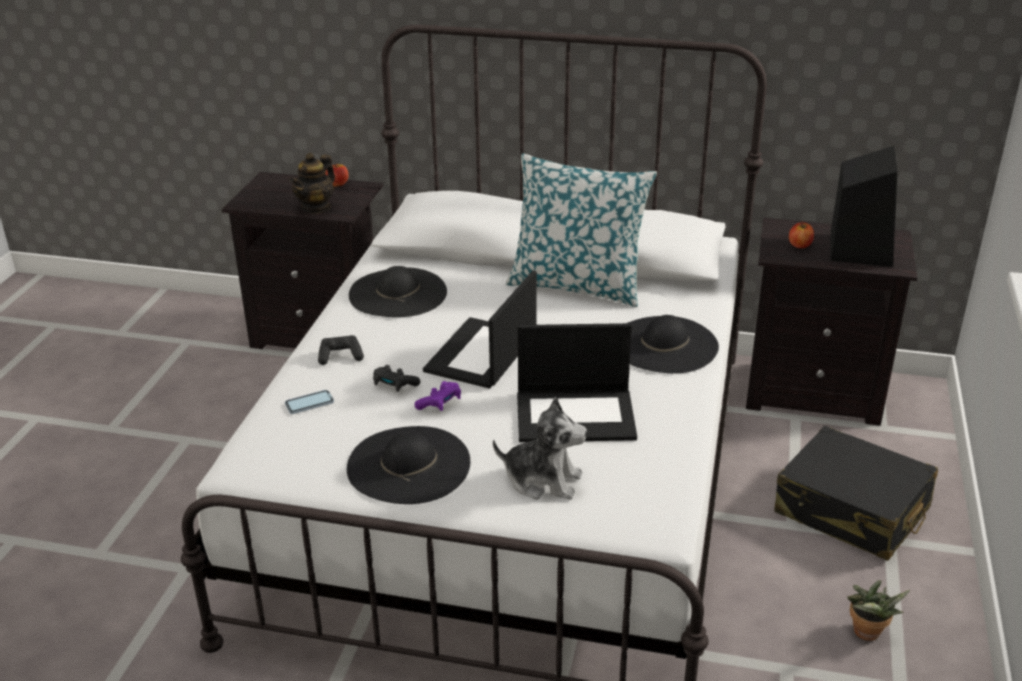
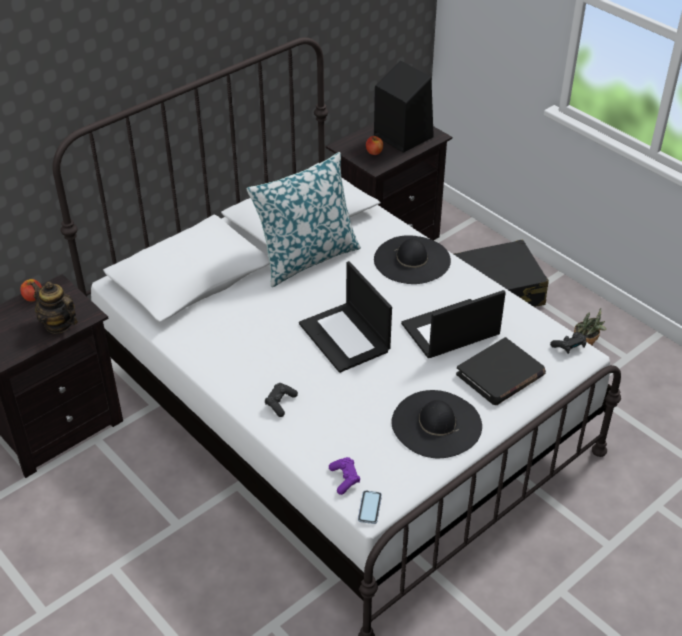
camera: 55 degrees left, 10 degrees up
(309, 403) = (324, 442): phone -> phone (369, 508)
(316, 207) = (58, 324): teapot -> teapot turned 150 degrees clockwise
(394, 385) = (342, 392): black game controller -> black game controller (569, 347)
(398, 293) = (225, 340): black hat -> none
(440, 404) = (383, 381): purple game controller -> purple game controller (344, 479)
(543, 480) = (500, 375): plush toy -> black book
(576, 415) = (450, 331): laptop -> laptop turned 150 degrees counterclockwise

